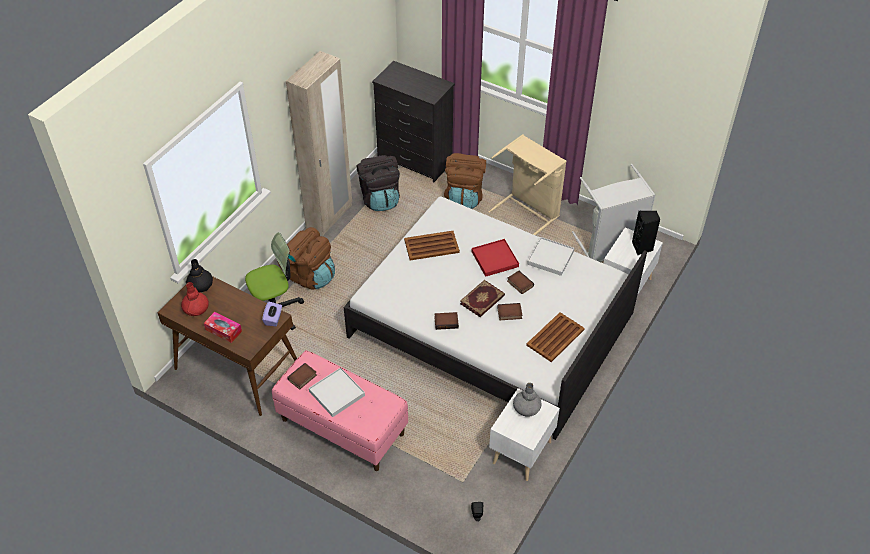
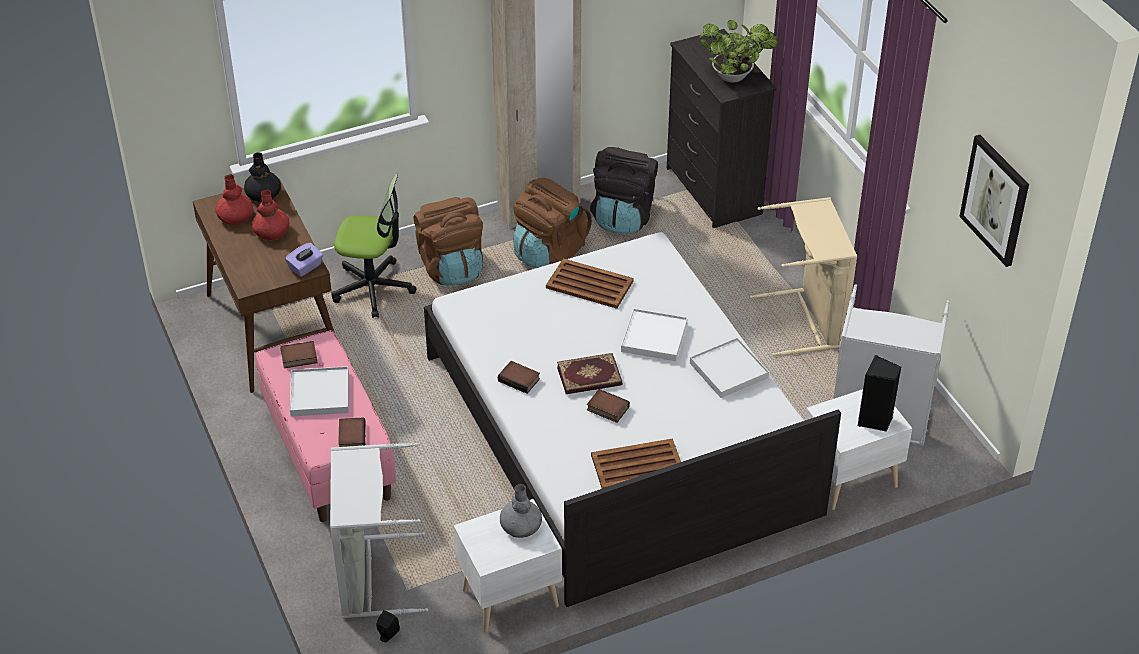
camera: 35 degrees right, 5 degrees down
(223, 330) = (241, 253): tissue box -> none
(229, 307) = (271, 232): none -> red vase
(427, 86) = (735, 77): none -> potted plant
(435, 486) = (370, 576): none -> grey laundry basket
(464, 196) = (737, 264): brown backpack -> brown backpack (549, 251)
(495, 259) = (654, 337): red tray -> white tray
(519, 284) = (655, 381): book -> book (351, 436)
(666, 94) = (995, 200): none -> picture

